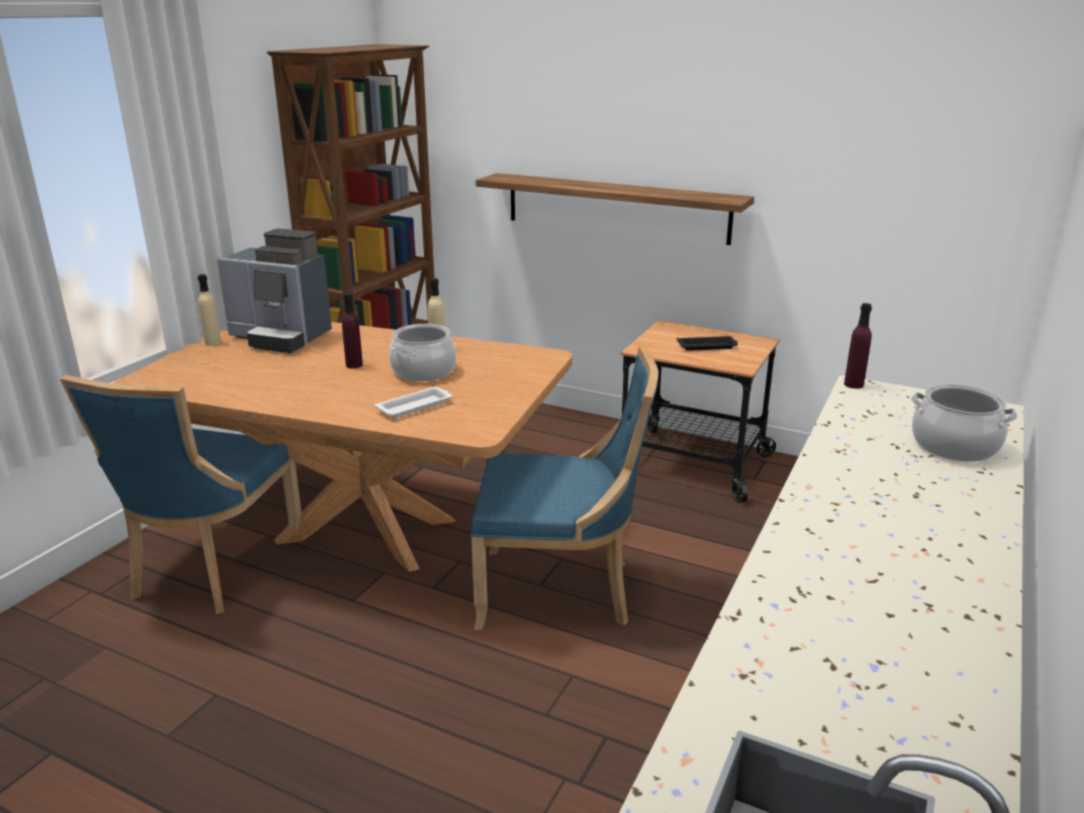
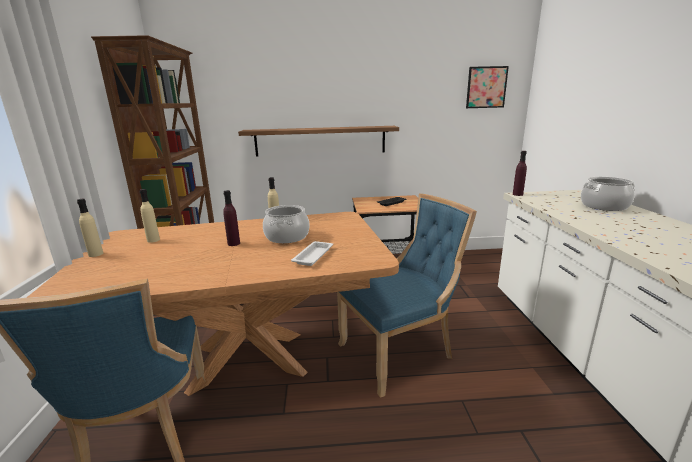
camera: 30 degrees left, 5 degrees down
(281, 337) = (153, 240): coffee machine -> beige bottle
(962, 139) = (486, 87): none -> picture

